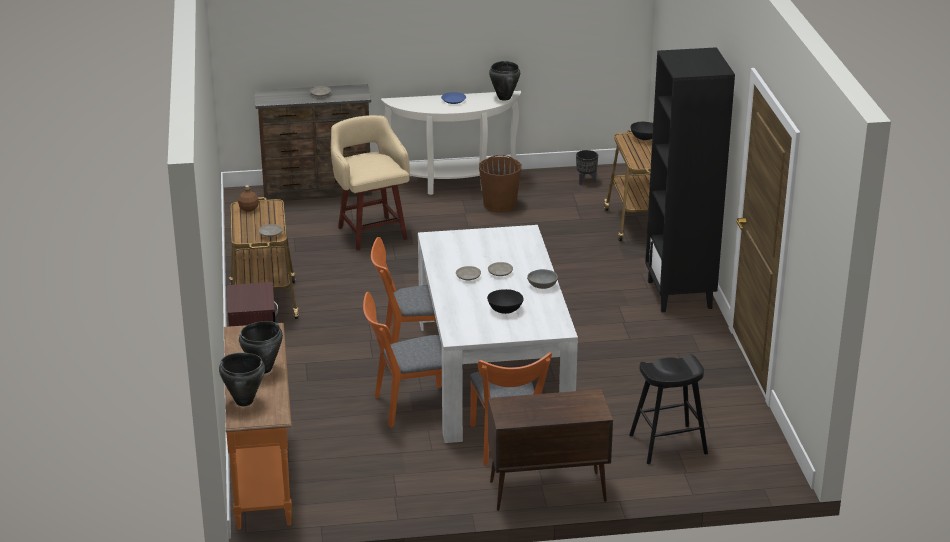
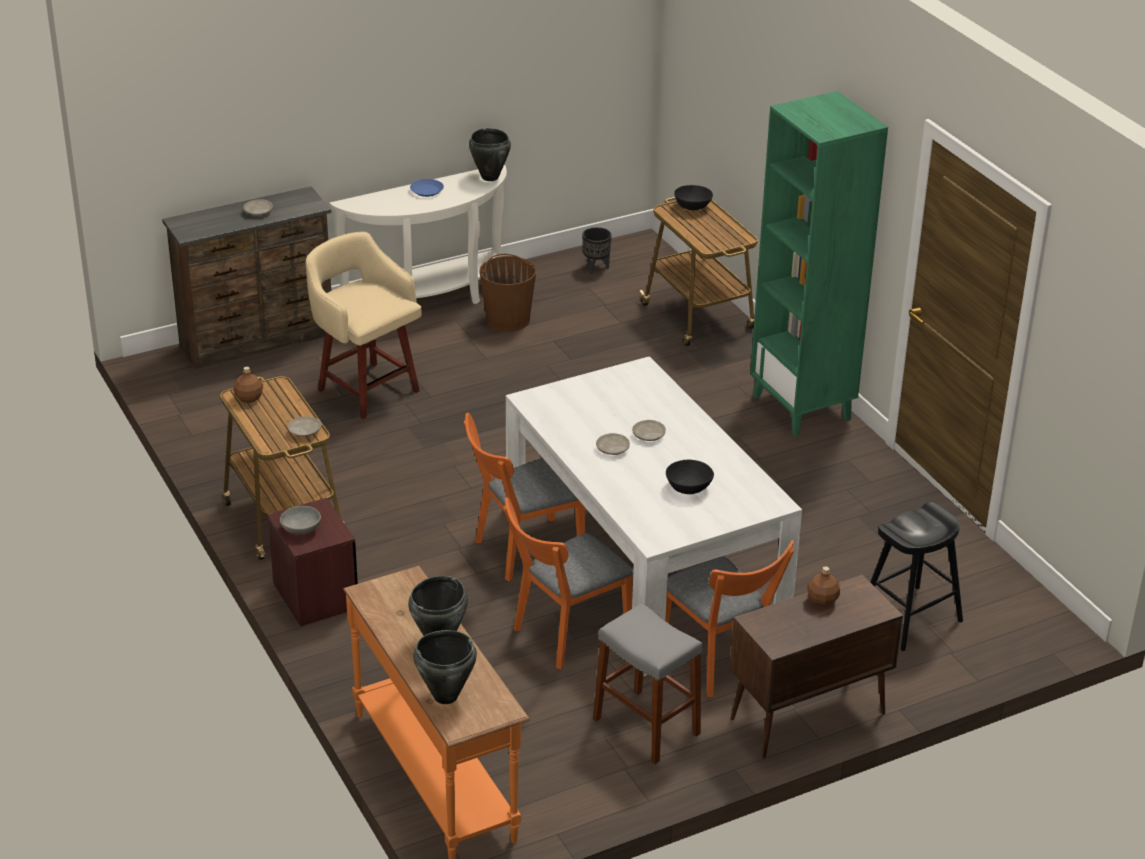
camera: 20 degrees left, 5 degrees up
(427, 474) = (646, 726): none -> grey stool
(542, 285) = (712, 443): grey bowl -> grey bowl (301, 528)
(560, 399) = (823, 600): none -> brown bottle
(680, 295) = (802, 408): black bookcase -> green bookcase

